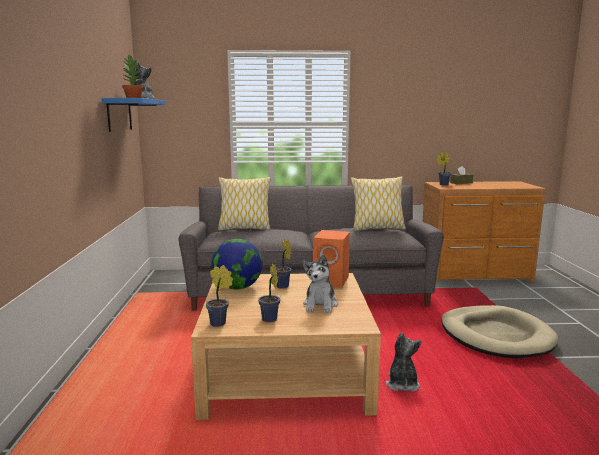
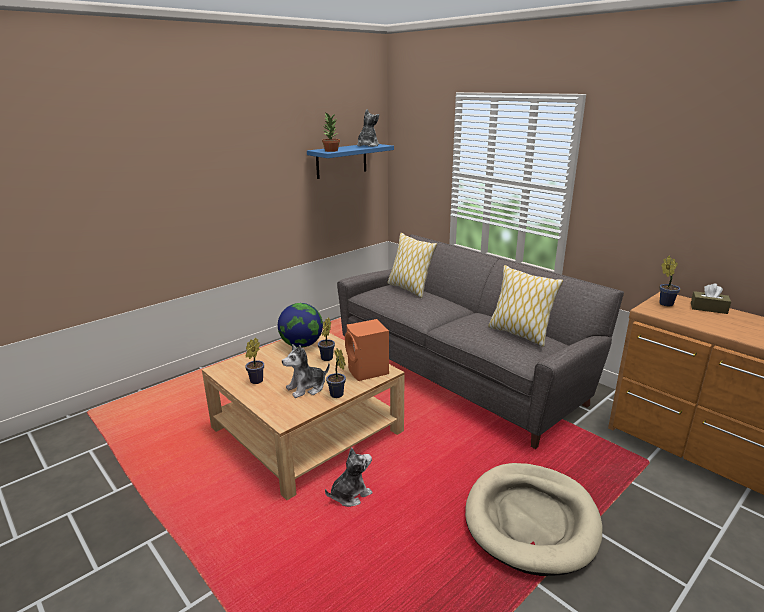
camera: 50 degrees right, 10 degrees up
(220, 323) = (230, 368): potted plant -> potted plant (337, 395)

